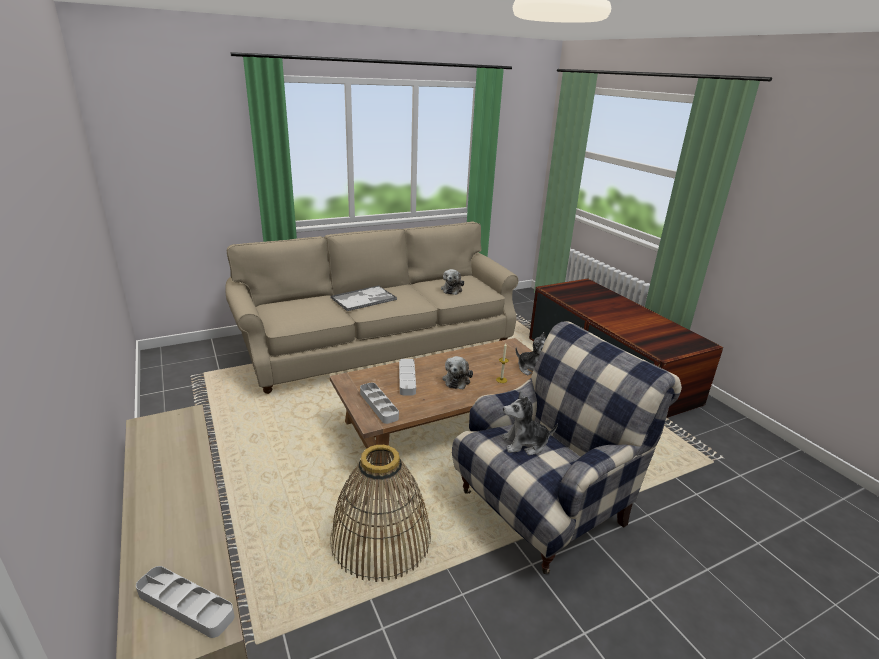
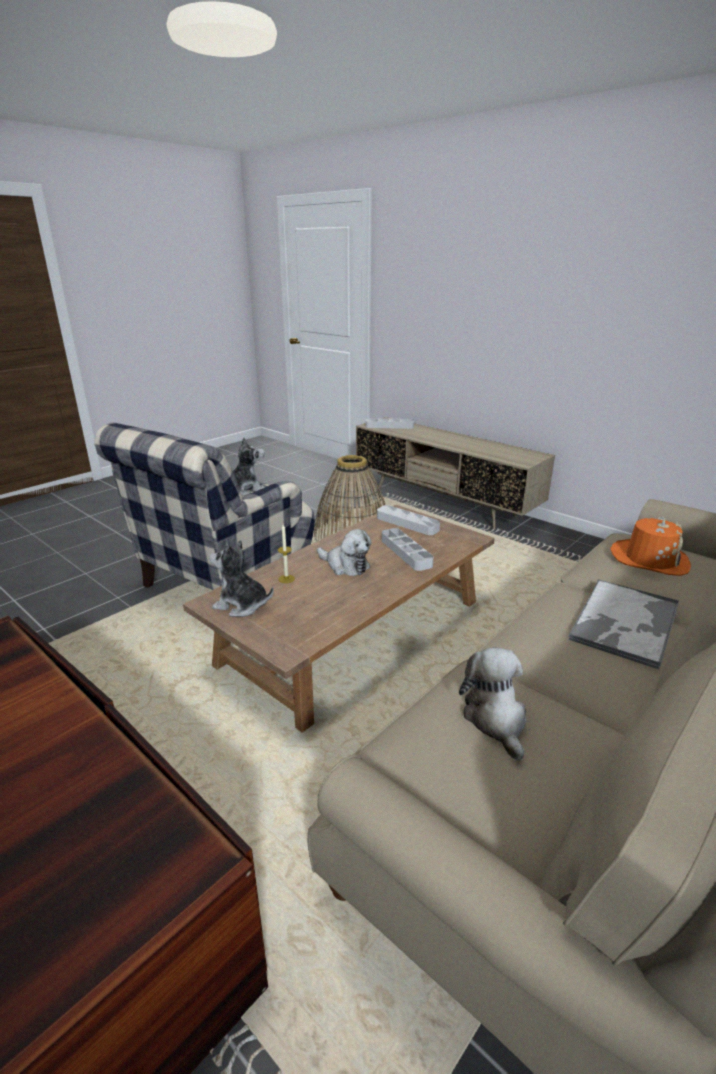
camera: 160 degrees right, 0 degrees up
(299, 312) = (649, 559): none -> orange hat
(457, 380) = (345, 565): plush toy -> plush toy turned 135 degrees clockwise

